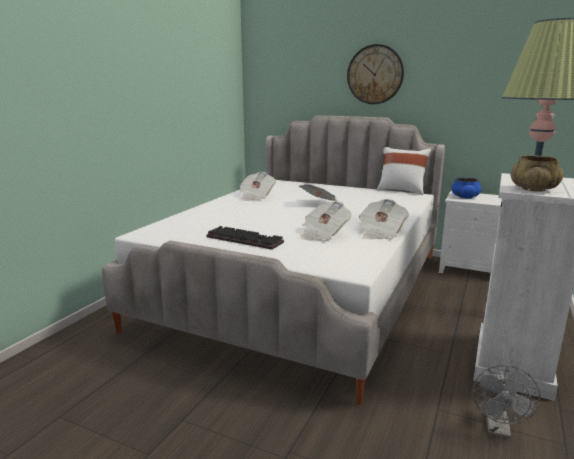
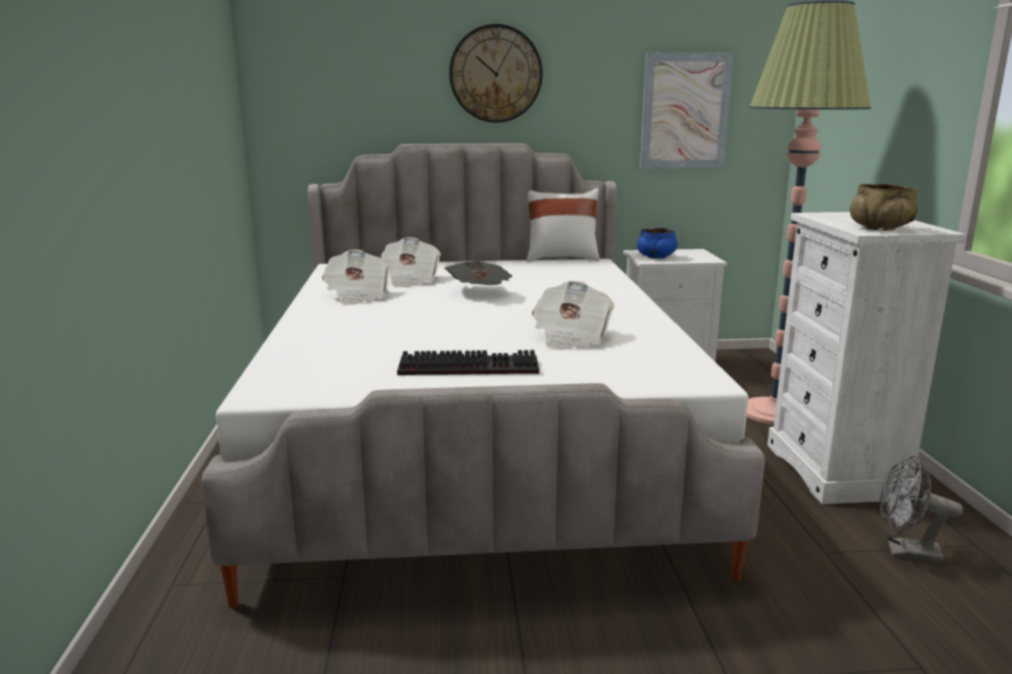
camera: 30 degrees left, 0 degrees up
(380, 233) = (639, 321): newspaper -> newspaper (409, 280)
(498, 429) = (905, 552): grey fan -> grey fan turned 120 degrees clockwise
(503, 99) = (685, 111): none -> picture

